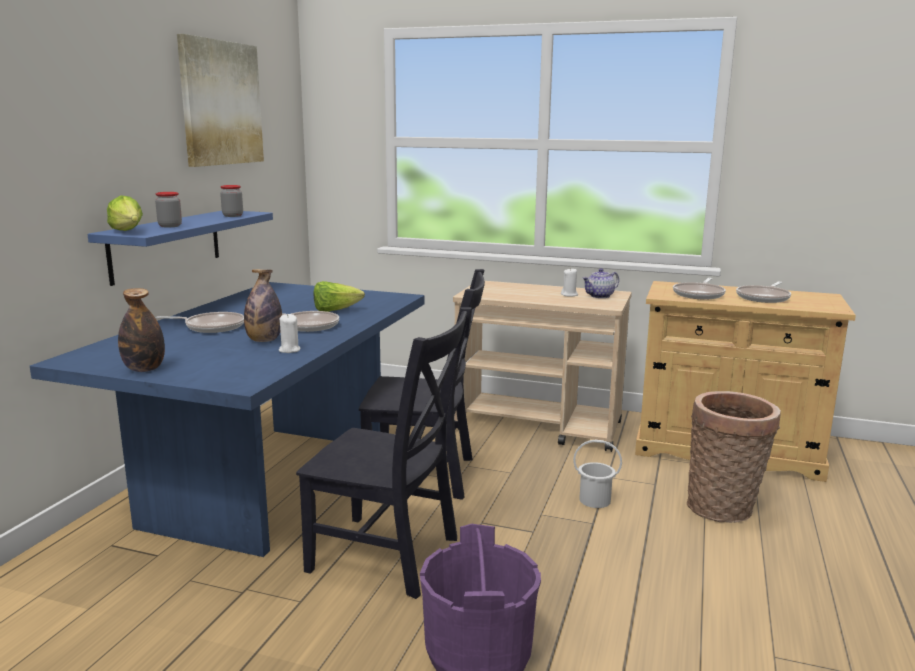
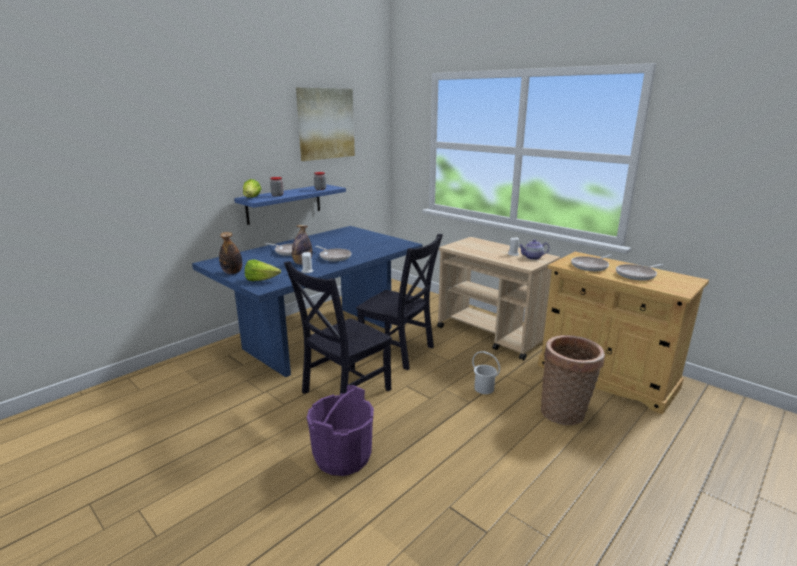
camera: 25 degrees right, 5 degrees up
(335, 311) = (360, 249): lettuce -> lettuce (261, 280)
(389, 556) = (343, 392): black chair -> black chair turned 90 degrees clockwise

